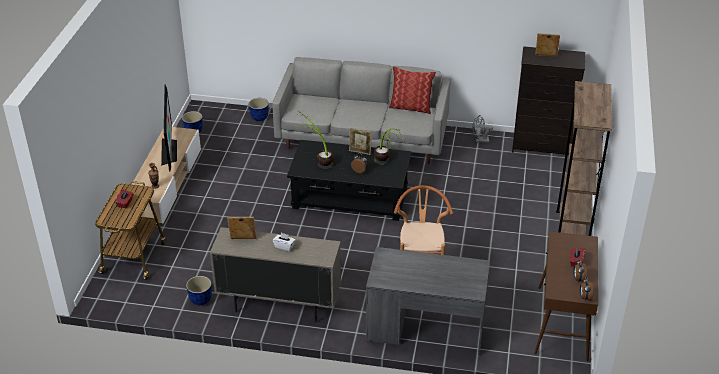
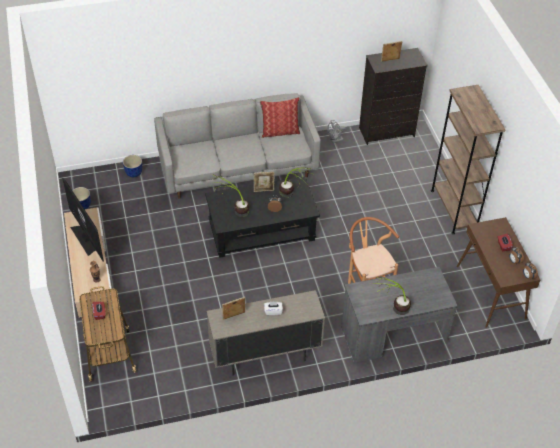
camera: 25 degrees left, 10 degrees up
(200, 300) = (195, 375): planter -> none
(409, 282) = (391, 309): none -> potted plant

